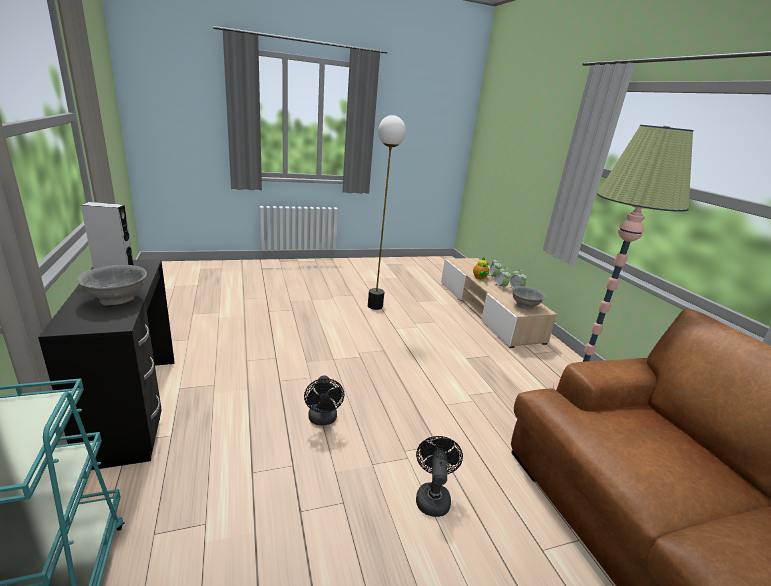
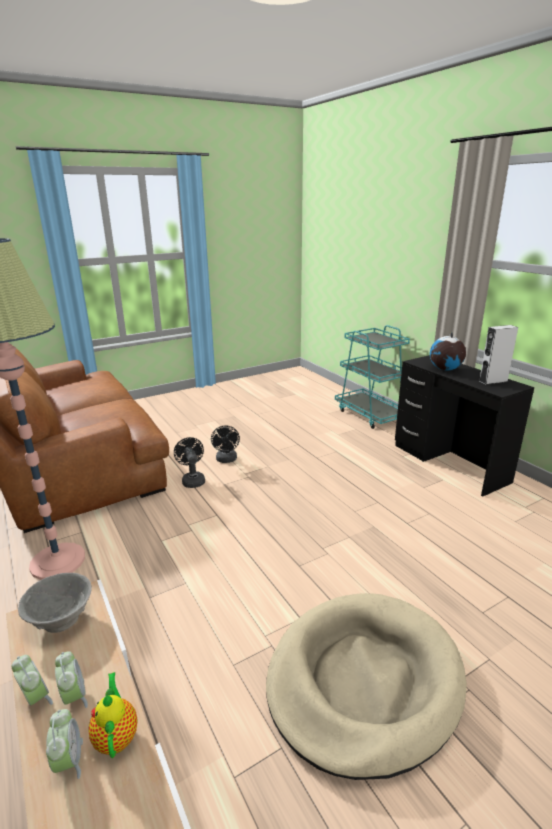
camera: 170 degrees right, 0 degrees up
(117, 299) = (445, 369): grey bowl -> globe
(323, 420) = (316, 482): black fan -> black fan (192, 480)
(375, 306) = (363, 681): floor lamp -> beige dog bed

